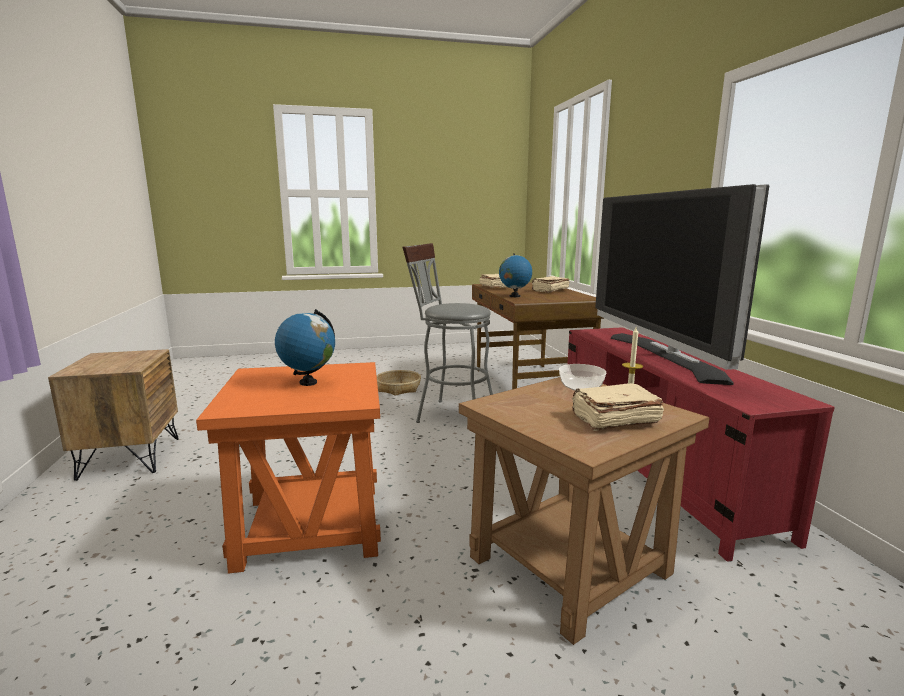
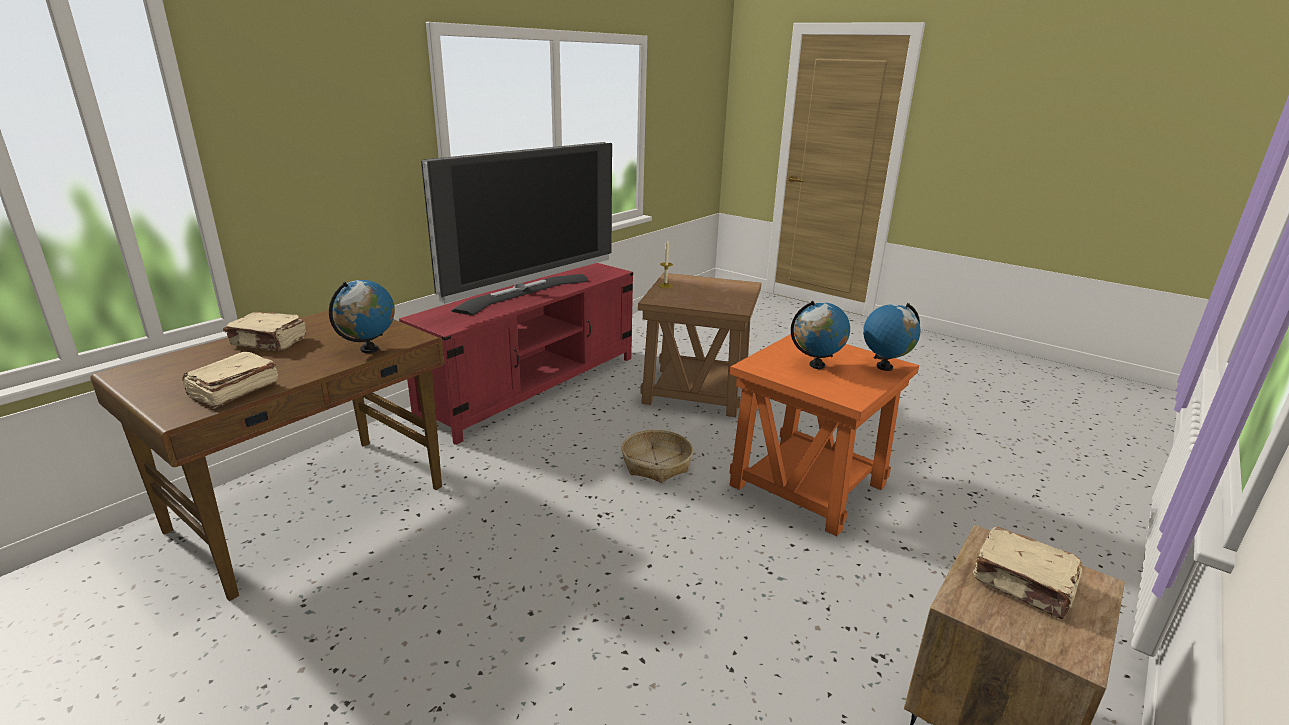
camera: 130 degrees left, 10 degrees up
(238, 403) = (884, 367): none -> globe
(398, 388) = (429, 644): basket -> basket (656, 464)
(450, 414) = (510, 525): grey stool -> none
(581, 387) = (663, 296): bowl -> none
(613, 420) = (704, 285): beige book -> beige book (1023, 585)

